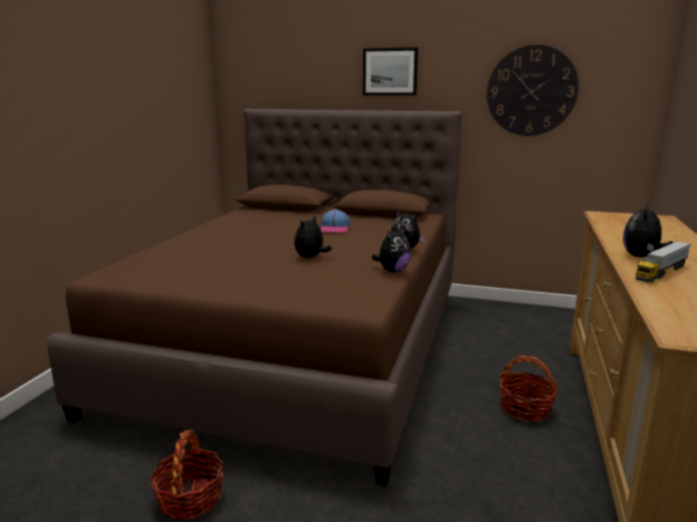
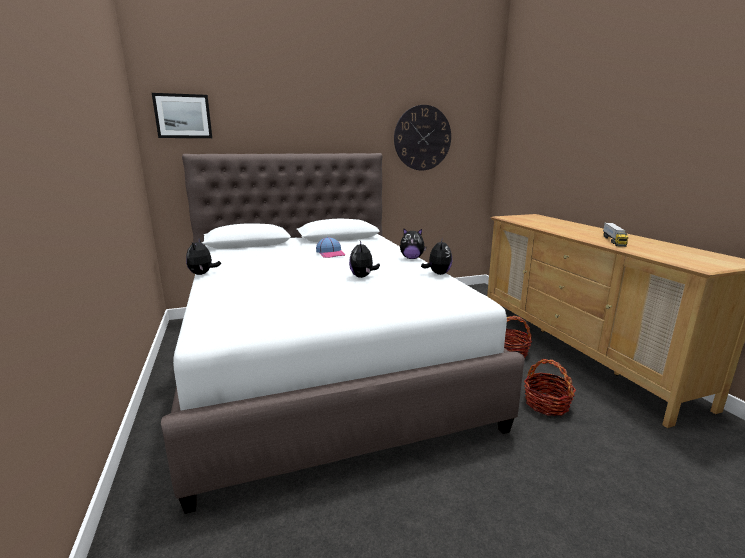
camera: 35 degrees left, 0 degrees up
(190, 498) = (403, 513): basket -> basket (546, 404)
(300, 346) = (321, 361): brown bed -> white bed
(390, 72) = (320, 121): picture -> picture (183, 116)
(641, 256) = (584, 235): plush toy -> plush toy (202, 274)

